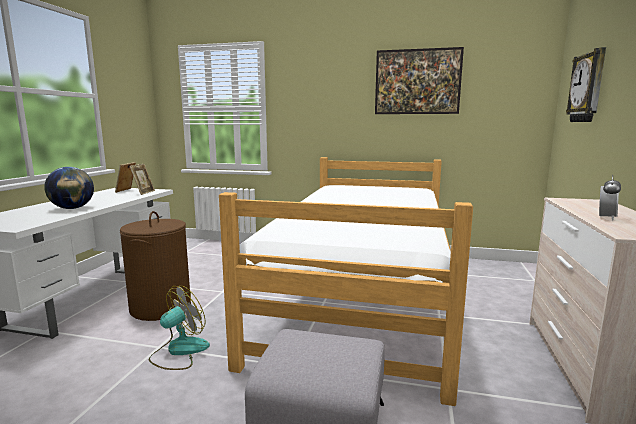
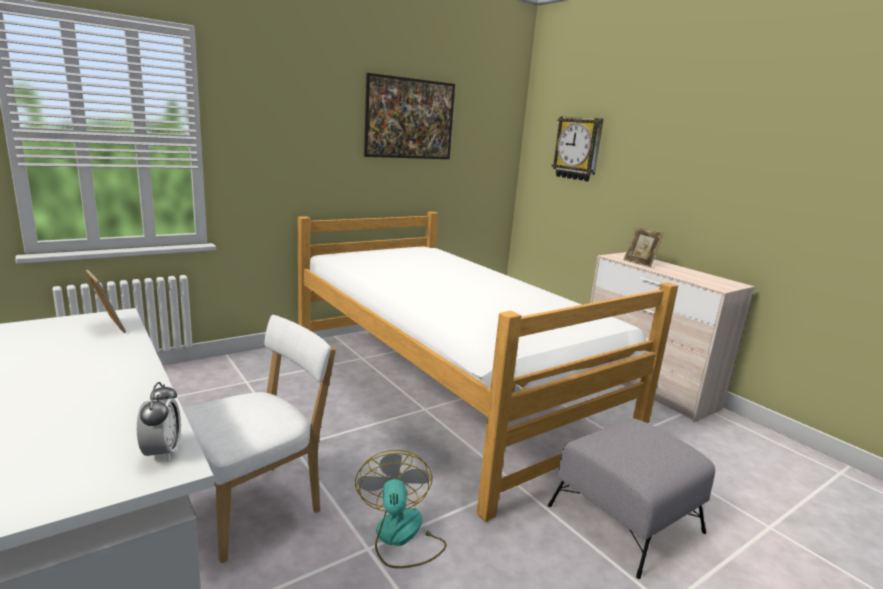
camera: 50 degrees left, 5 degrees up
(72, 208) = (106, 397): globe -> none
(127, 190) = (47, 330): picture frame -> picture frame (640, 263)
(161, 307) = (257, 506): brown laundry basket -> white chair
(606, 218) = (676, 273): alarm clock -> alarm clock (162, 452)

